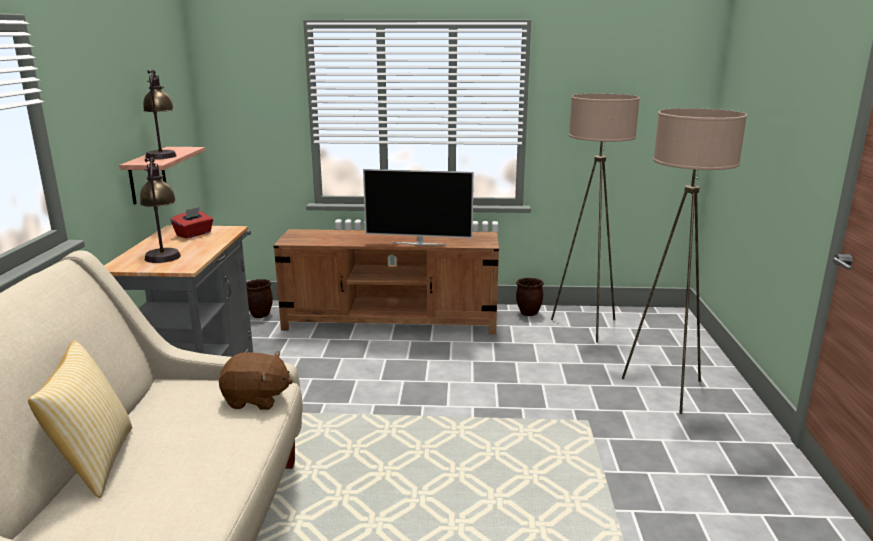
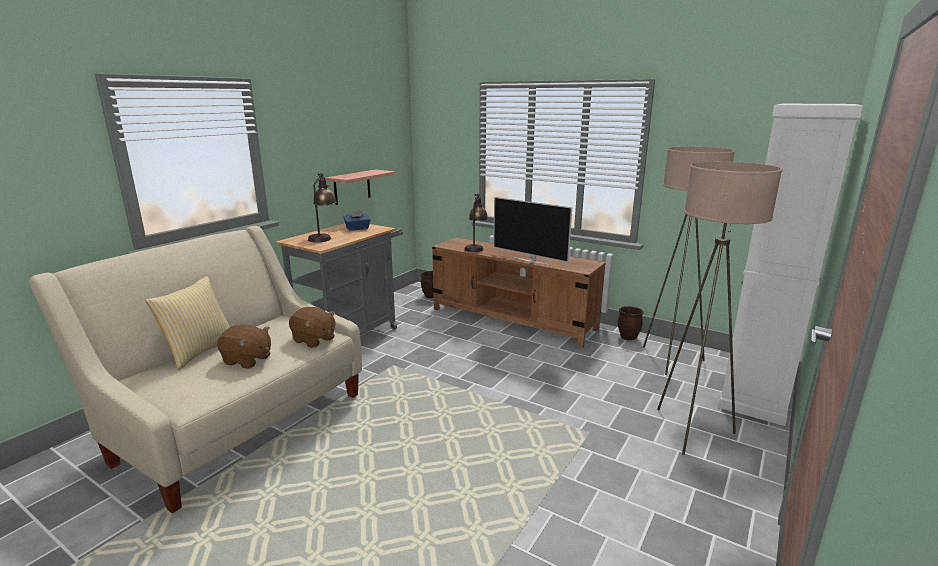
camera: 30 degrees right, 0 degrees up
(162, 154) = (360, 173): table lamp -> table lamp (476, 247)
(194, 234) = (357, 228): red tissue box -> blue tissue box
(196, 452) = (247, 360): none -> brown plush toy
(679, 336) = (756, 389): none -> white cabinet

